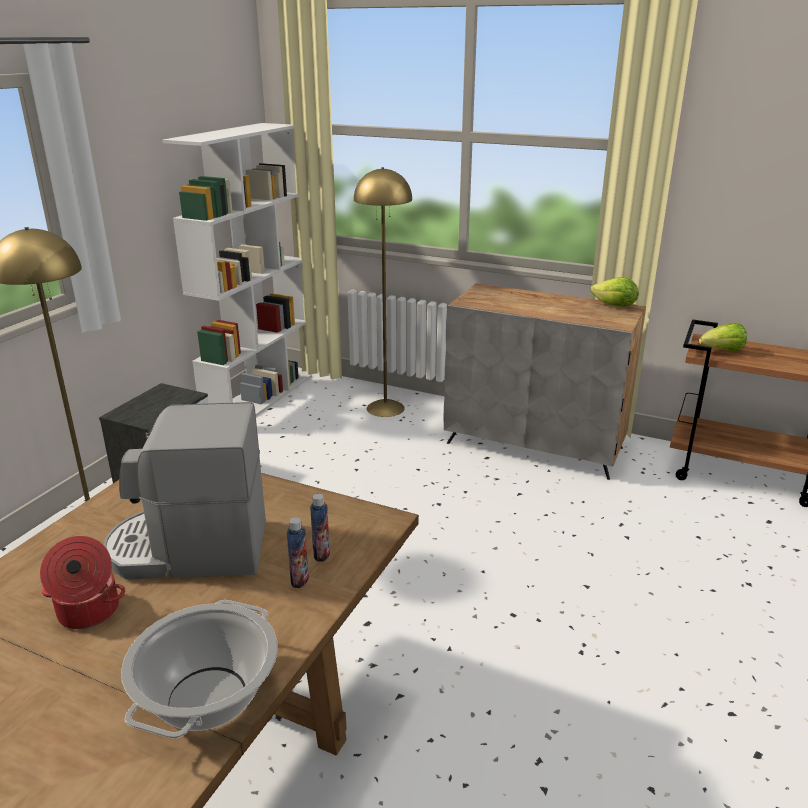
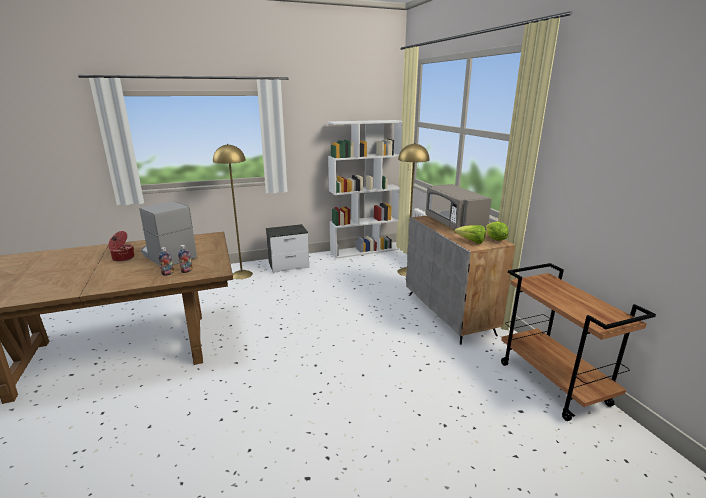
camera: 45 degrees right, 5 degrees down
(207, 697) = (96, 285): cooking pot -> none
(523, 298) = (453, 224): none -> grey microwave
(721, 351) = (541, 285): lettuce -> lettuce (471, 241)

